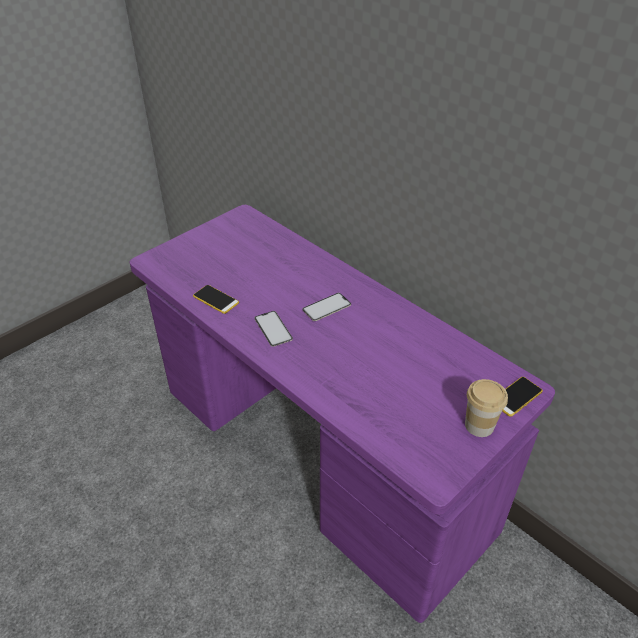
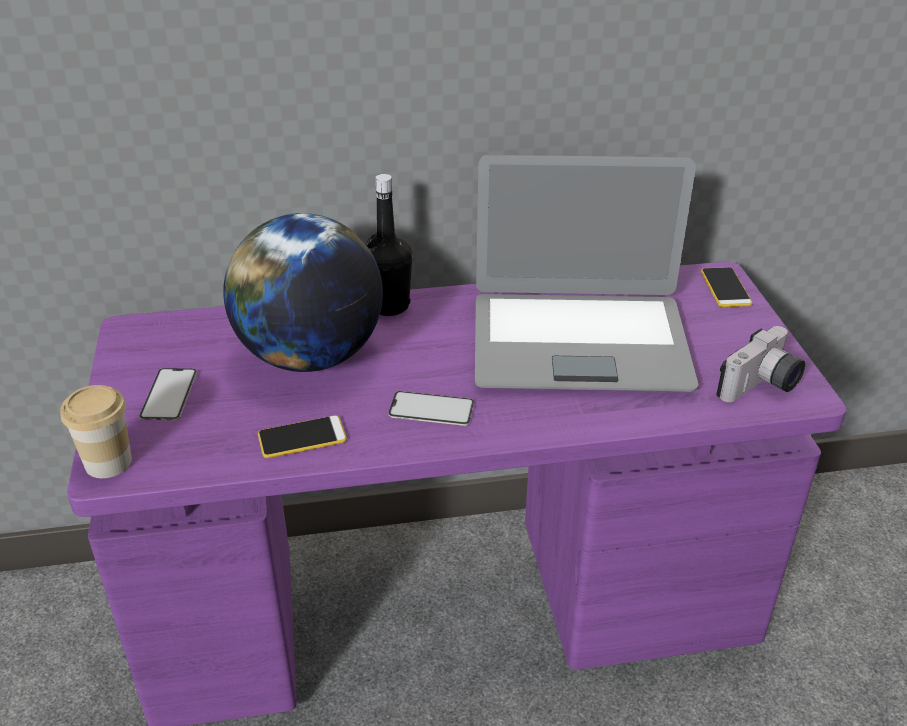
camera: 55 degrees left, 5 degrees down
(275, 271) = (310, 356): none -> globe
(326, 307) = (439, 346): phone -> phone (169, 394)
(342, 274) = (389, 306): none -> black bottle
(384, 356) = (579, 342): none -> laptop
(422, 453) = (761, 387): none -> camera
(479, 425) = (748, 330): cup -> cup (108, 462)

